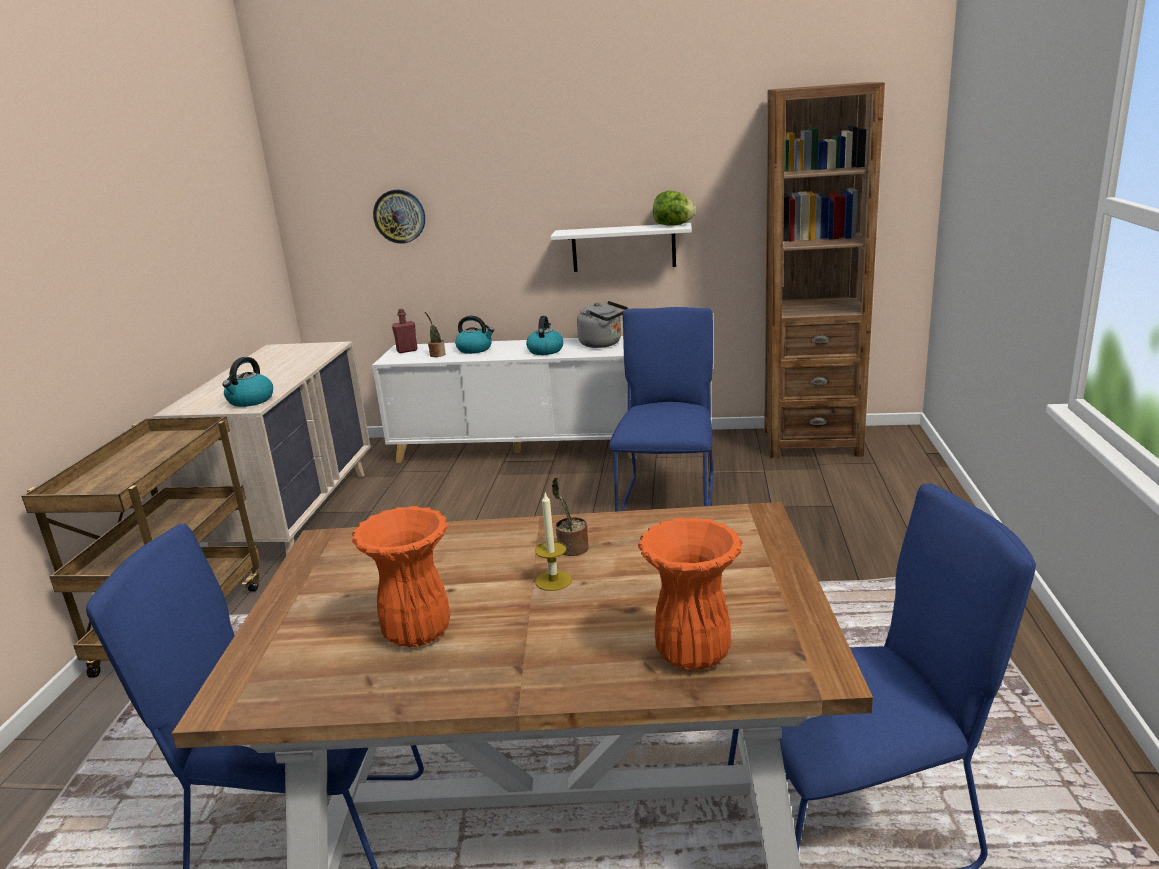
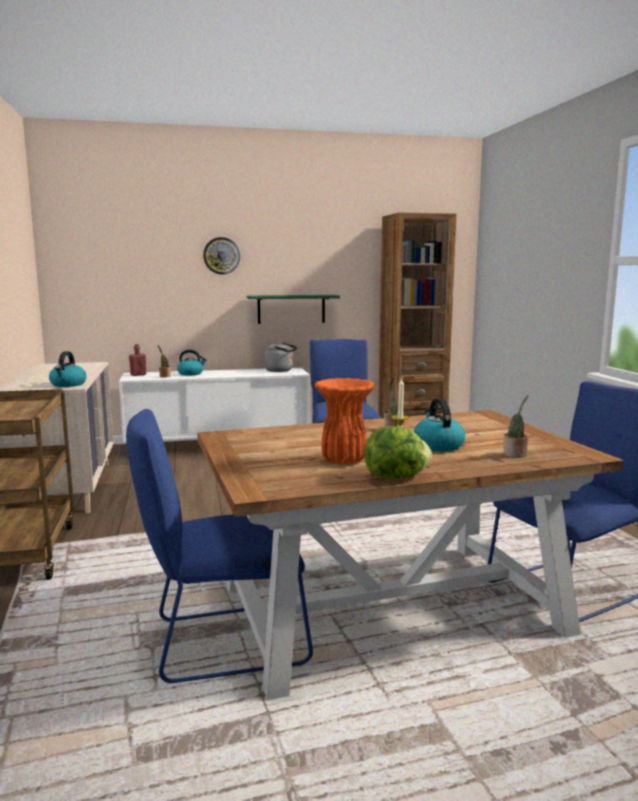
camera: 20 degrees left, 10 degrees down
(399, 216) = (136, 280): wall clock -> wall clock (221, 256)
(545, 350) = (243, 373): kettle -> kettle (437, 445)
(623, 248) = (291, 309): white shelf -> green shelf
(673, 225) = (325, 294): lettuce -> lettuce (396, 477)
(691, 654) = (515, 455): orange vase -> potted plant

